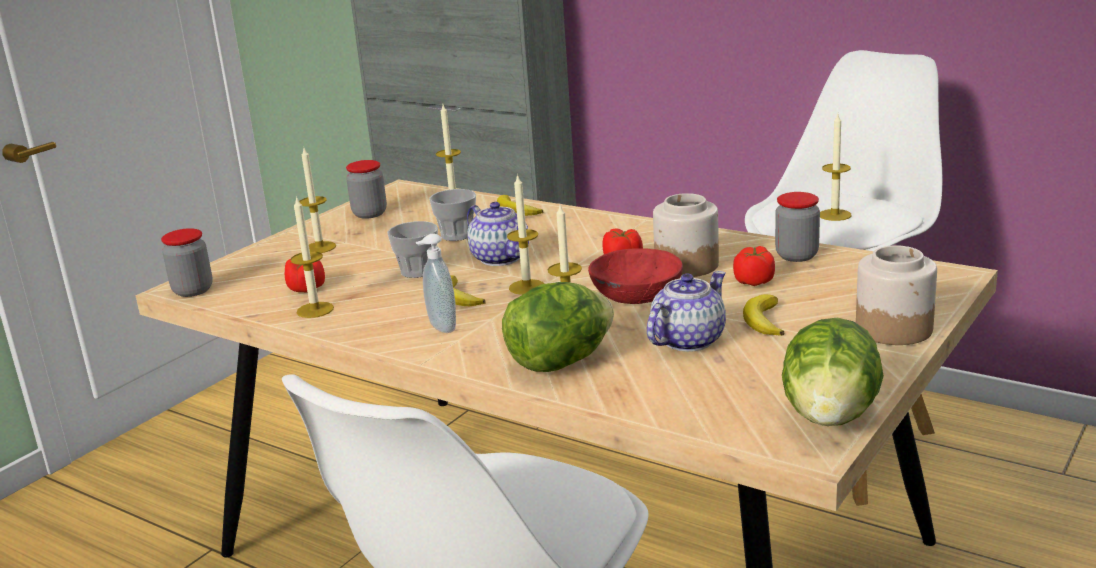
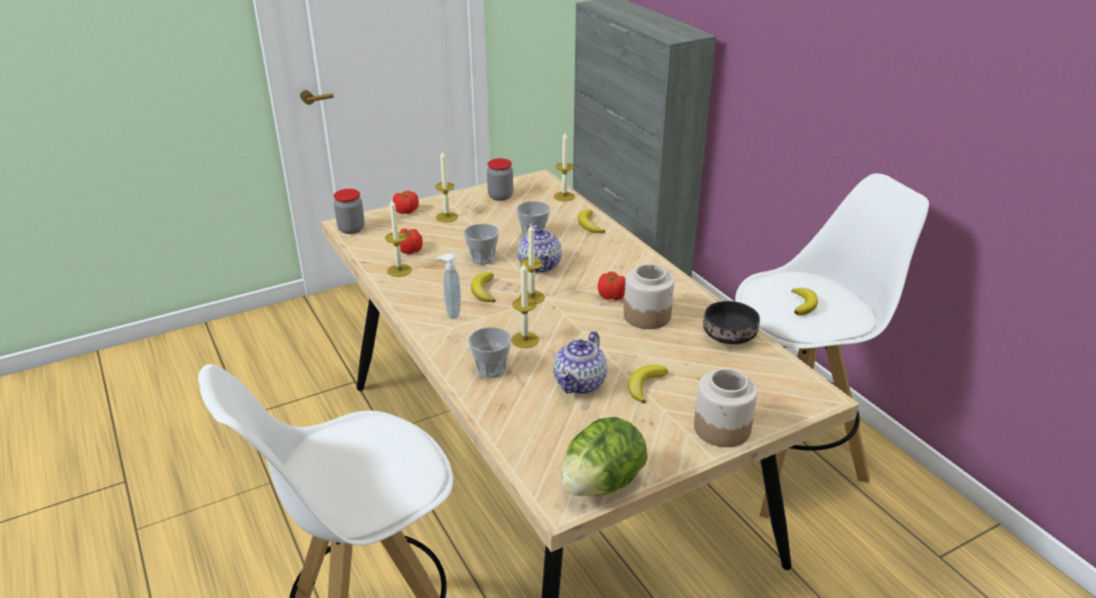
camera: 25 degrees right, 10 degrees up
(560, 362) = (491, 369): lettuce -> cup
(635, 296) = (588, 331): red bowl -> none
(687, 341) = (580, 383): teapot -> teapot turned 135 degrees clockwise
(754, 281) = (676, 348): tomato -> tomato (406, 211)
(796, 256) = (729, 335): jar -> black bowl
(834, 215) = (803, 304): candle -> banana

